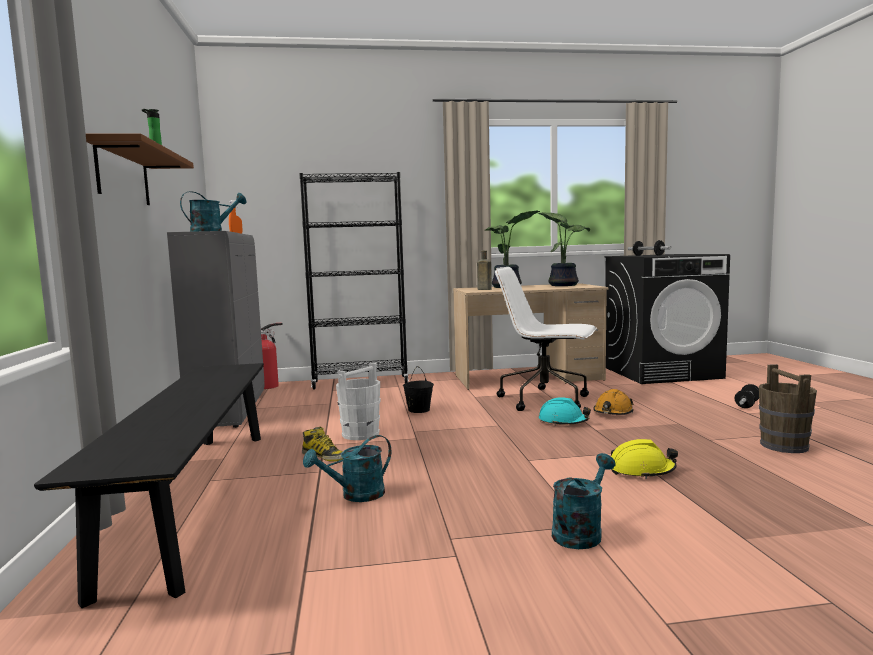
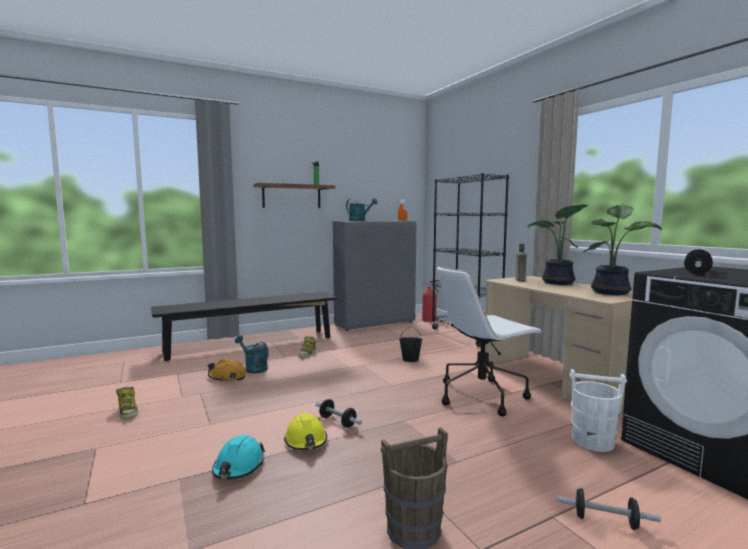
camera: 70 degrees right, 0 degrees up
(360, 434) = (348, 354): white bucket -> white bucket (592, 441)
(506, 610) = (128, 412): none -> boot
(546, 400) = (482, 395): white office chair -> white office chair turned 120 degrees counterclockwise
(563, 422) = (418, 406): turquoise hard hat -> turquoise hard hat (238, 467)
(581, 532) = (201, 423): turquoise watering can -> none
(593, 454) = (337, 422): none -> dumbbell
(613, 413) = (467, 426): orange hard hat -> orange hard hat (227, 377)

